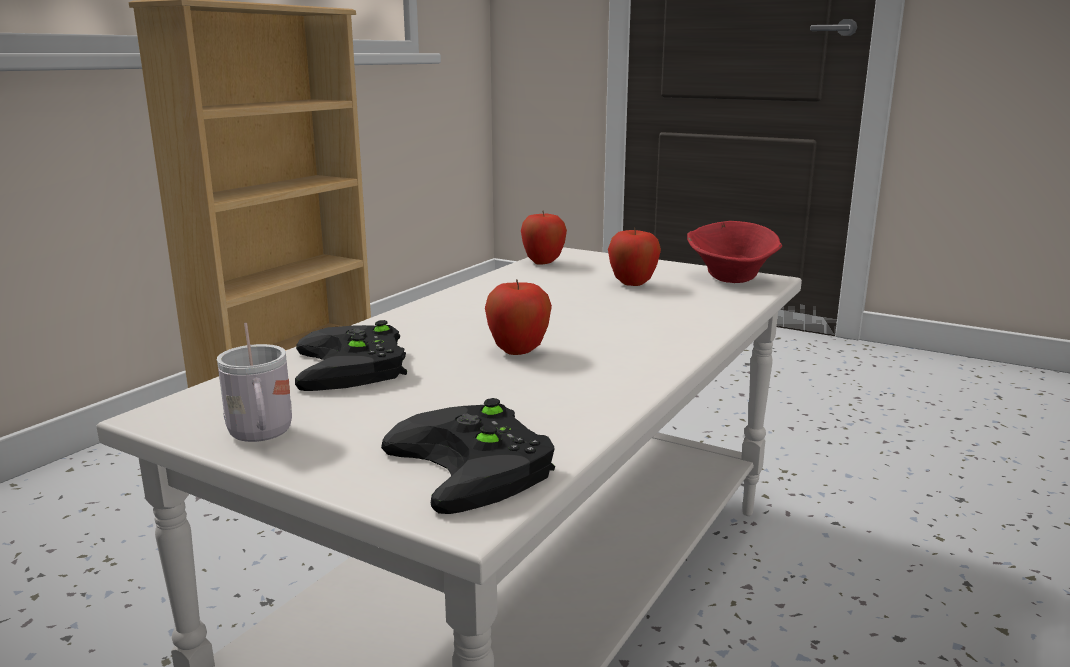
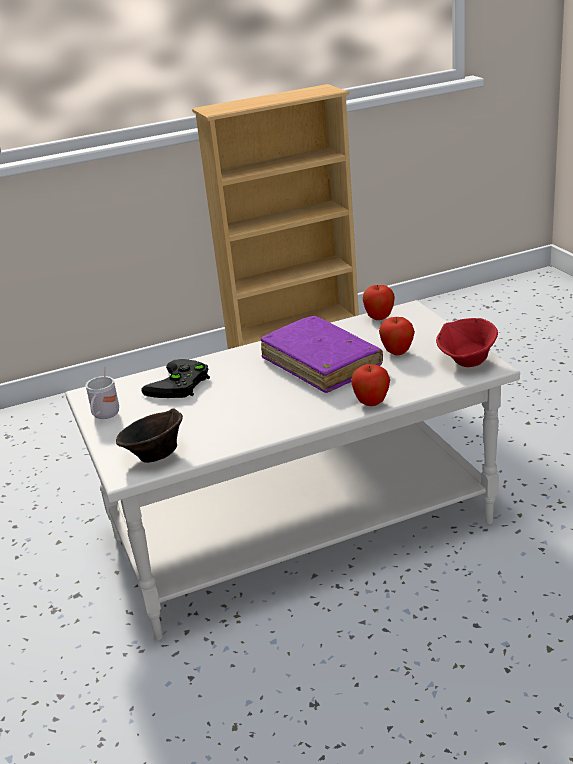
camera: 40 degrees right, 10 degrees up
(479, 466) = (154, 456): black game controller -> brown bowl
(518, 352) = (256, 394): apple -> apple (371, 403)
(552, 308) = (321, 364): none -> purple book

